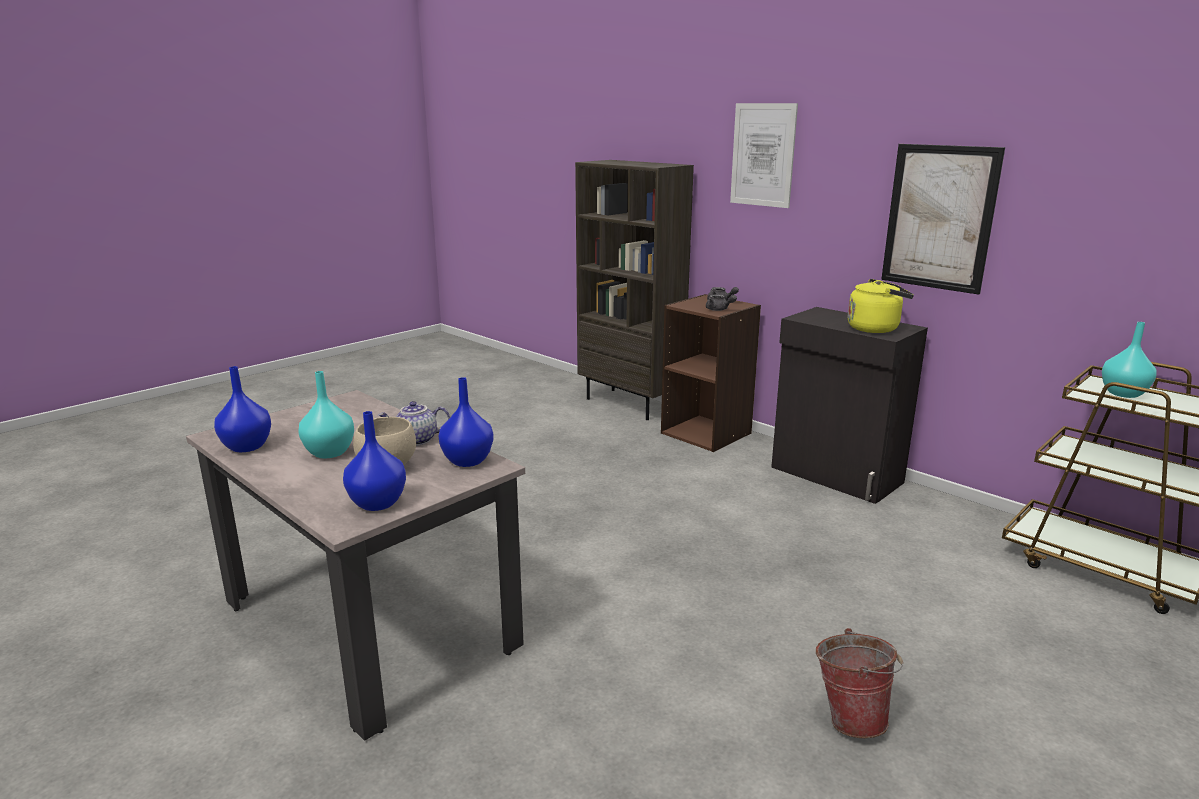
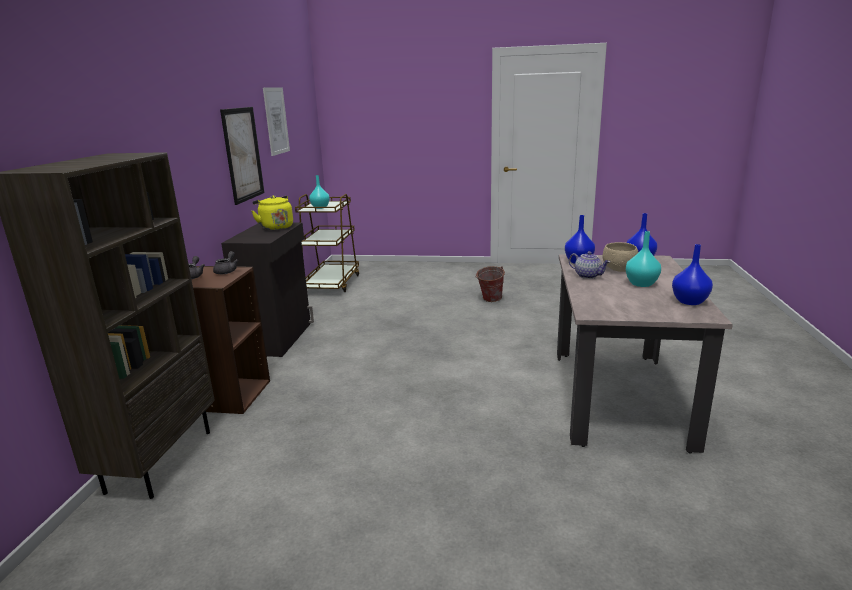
camera: 125 degrees left, 0 degrees up
(763, 155) = (155, 131): picture -> picture (276, 121)

